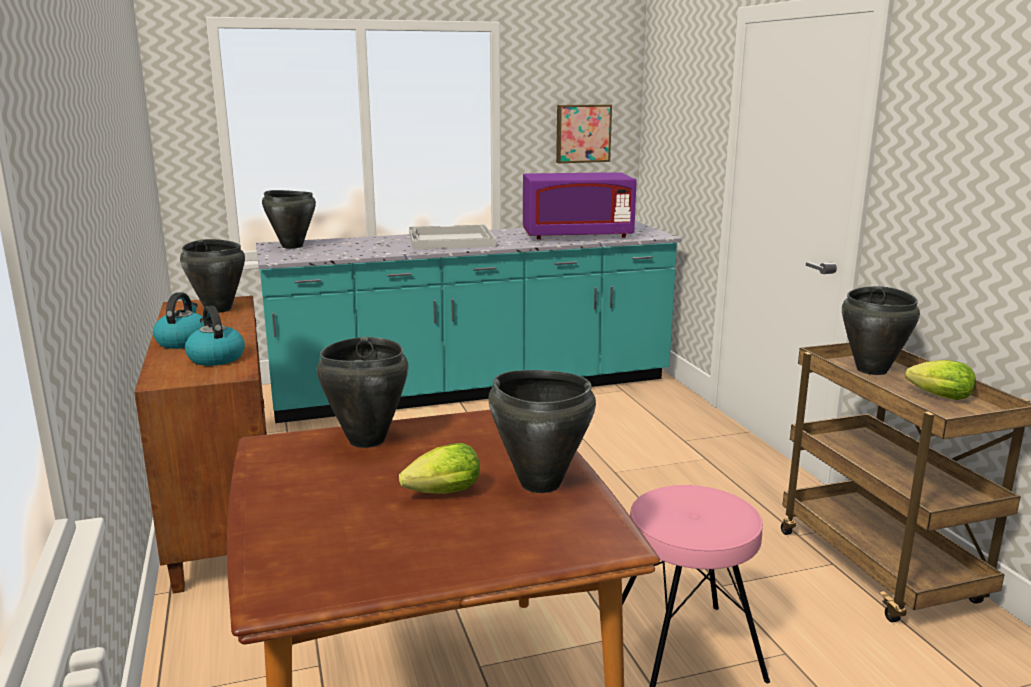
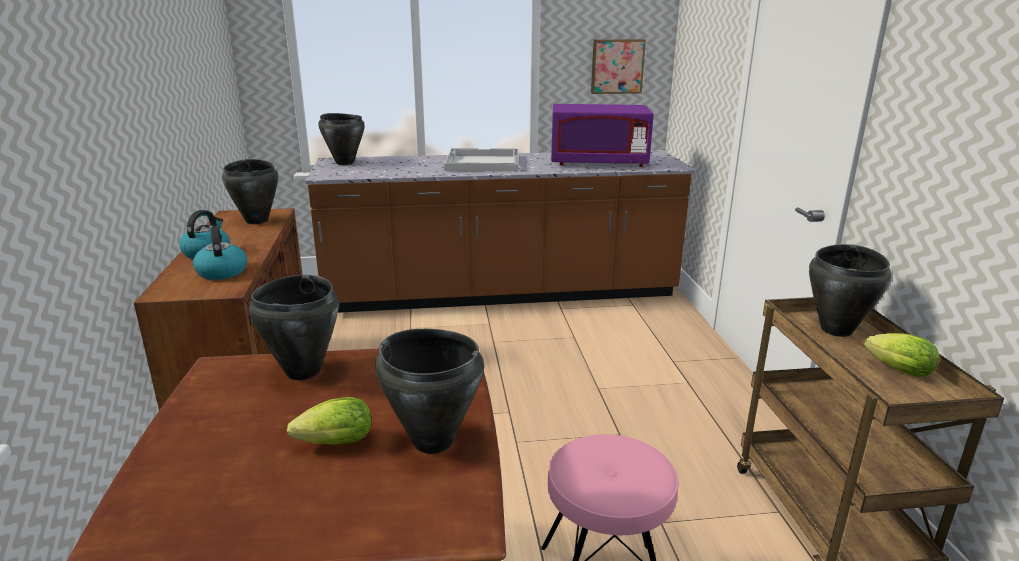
camera: 10 degrees right, 5 degrees up
(474, 389) = (501, 294): turquoise counter -> brown counter

